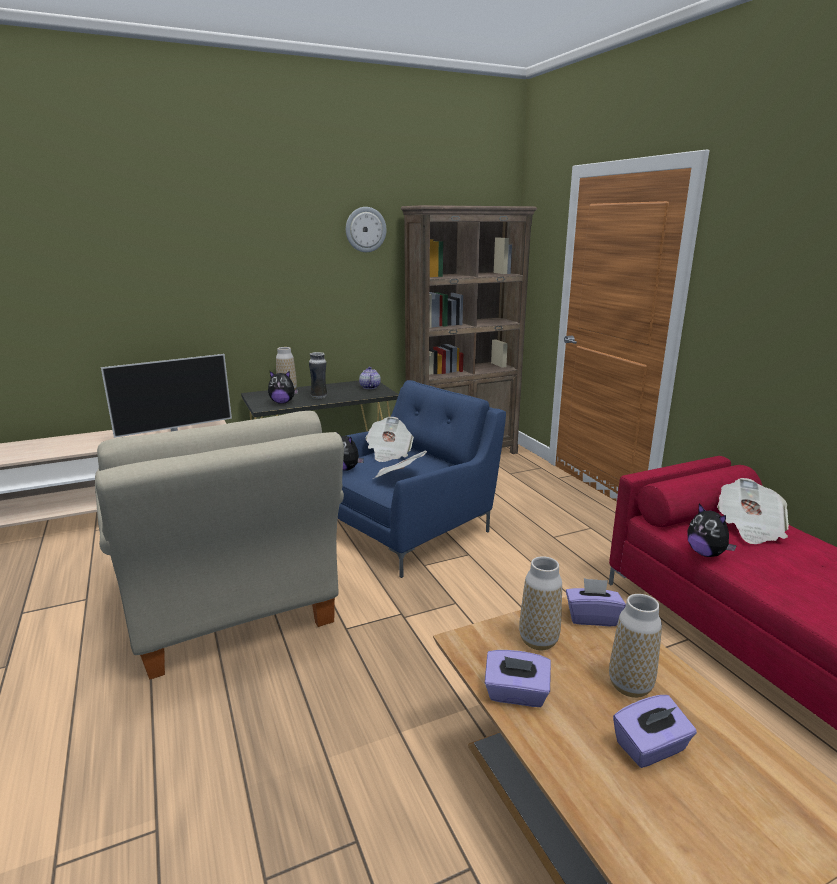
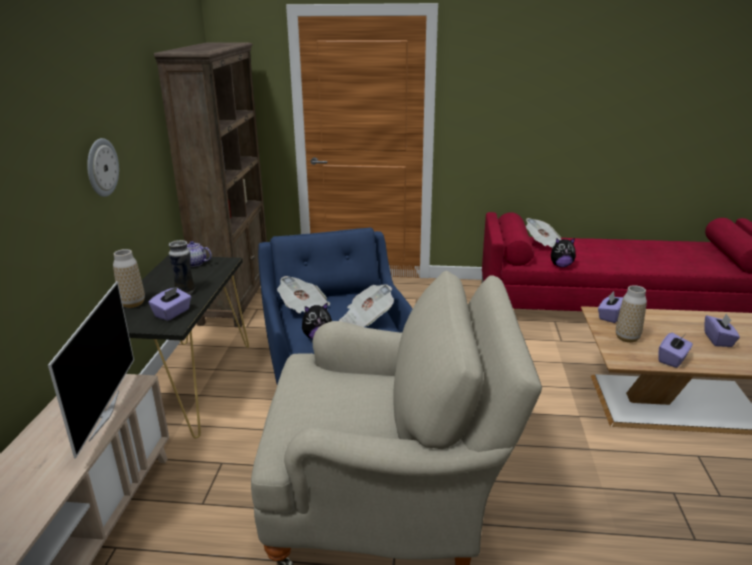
camera: 60 degrees left, 5 degrees up
(282, 402) = (172, 313): plush toy -> purple tissue box
(365, 229) = (134, 85): wall clock -> wall clock (101, 167)
(630, 686) = (673, 328): vase -> none

